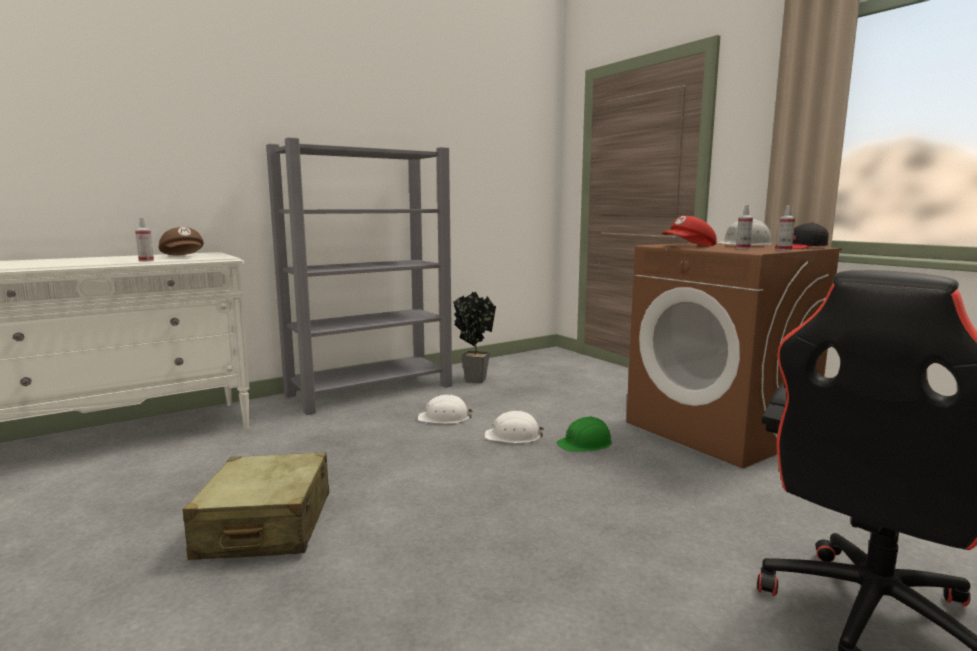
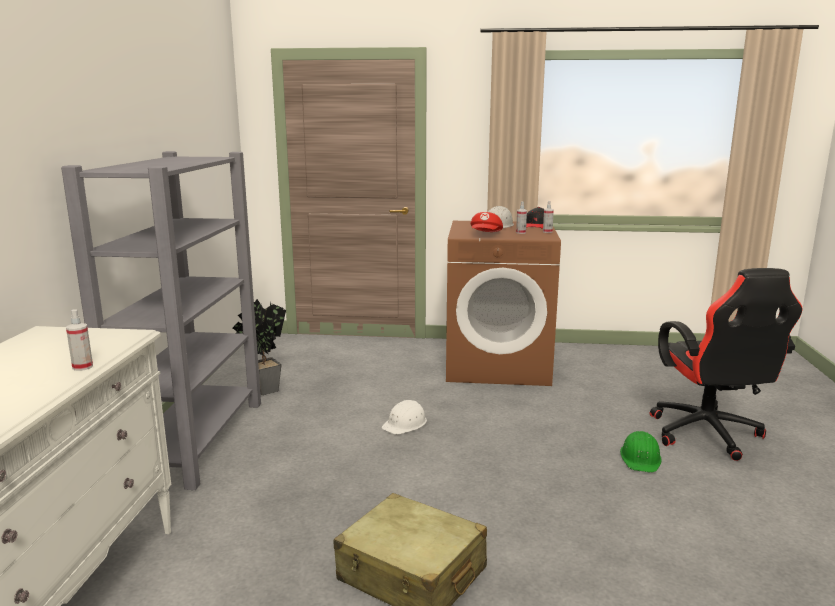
camera: 50 degrees left, 5 degrees up
(184, 256) = (67, 346): brown cap -> none
(444, 418) = (325, 433): white hard hat -> none
(585, 443) = (456, 408): green hard hat -> green hard hat (640, 458)

